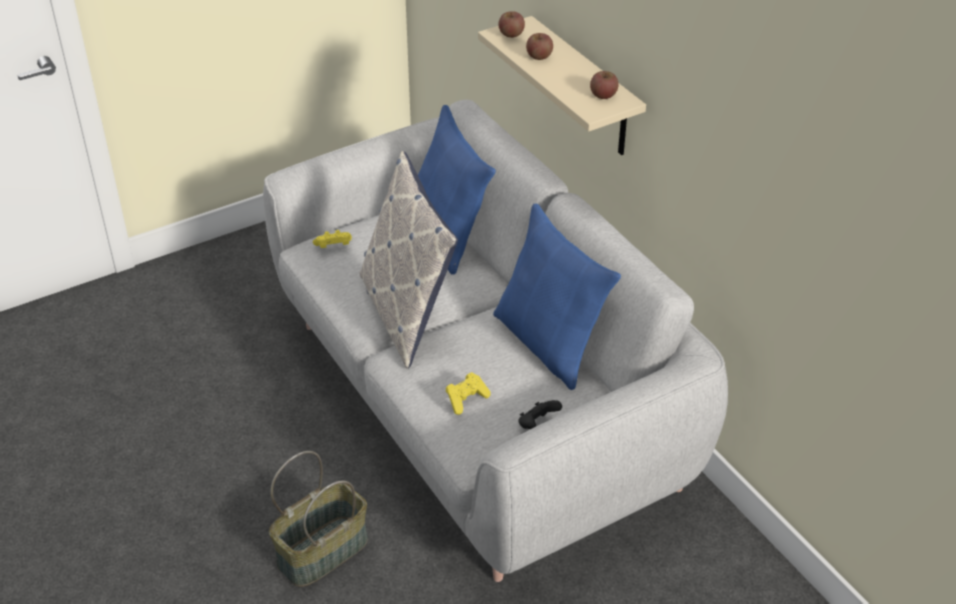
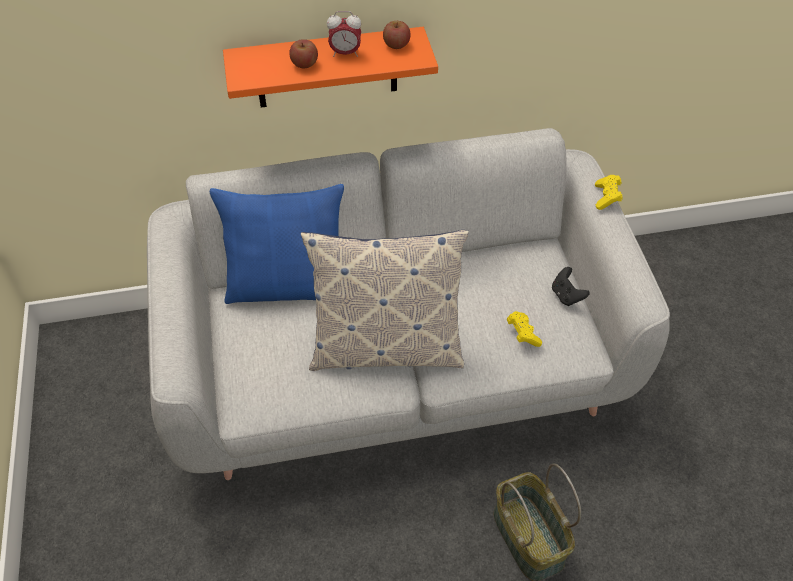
camera: 70 degrees left, 10 degrees up
(333, 247) = (255, 382): yellow game controller -> yellow game controller (606, 197)
(511, 34) = (250, 70): apple -> none
(549, 343) = (469, 259): blue pillow -> none
(569, 72) = (345, 53): none -> alarm clock
(584, 89) = (327, 68): beige shelf -> orange shelf

